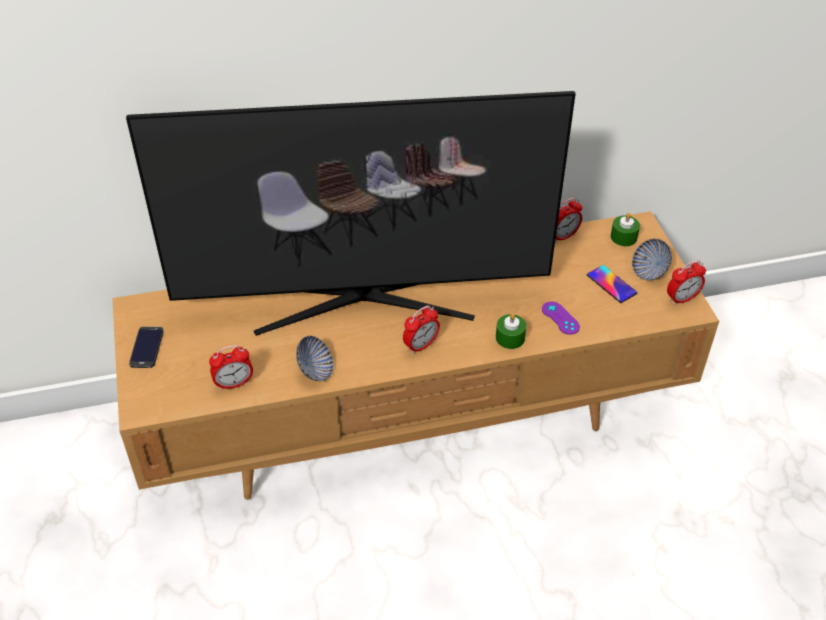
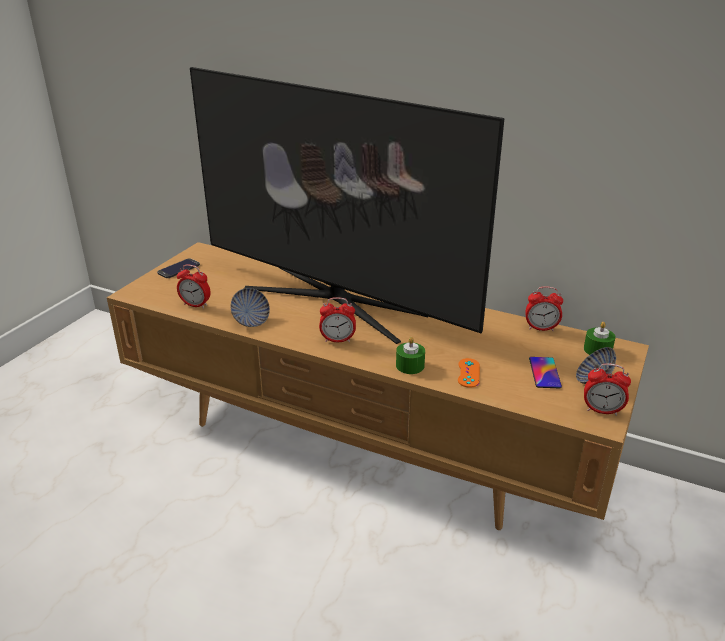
camera: 40 degrees right, 15 degrees down
(560, 318) = (468, 373): purple game controller -> orange game controller

